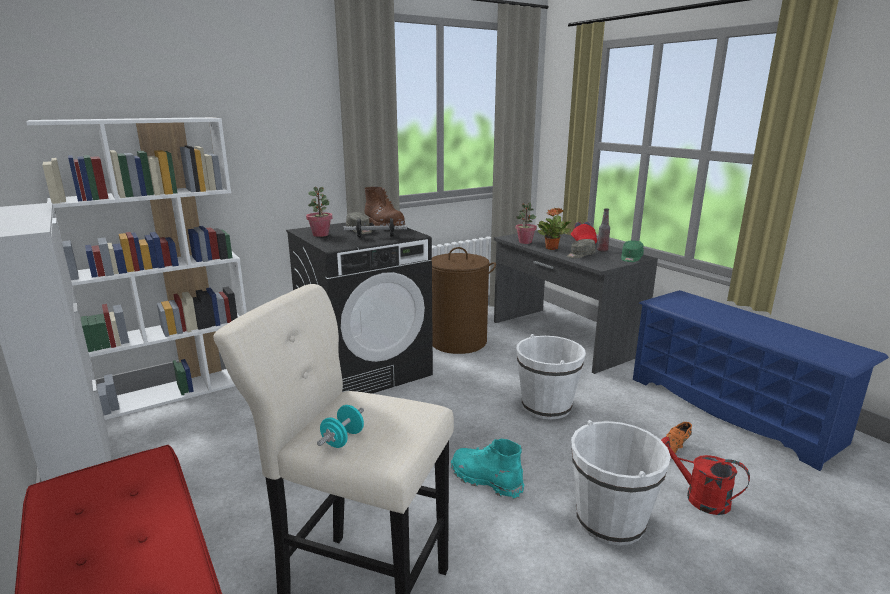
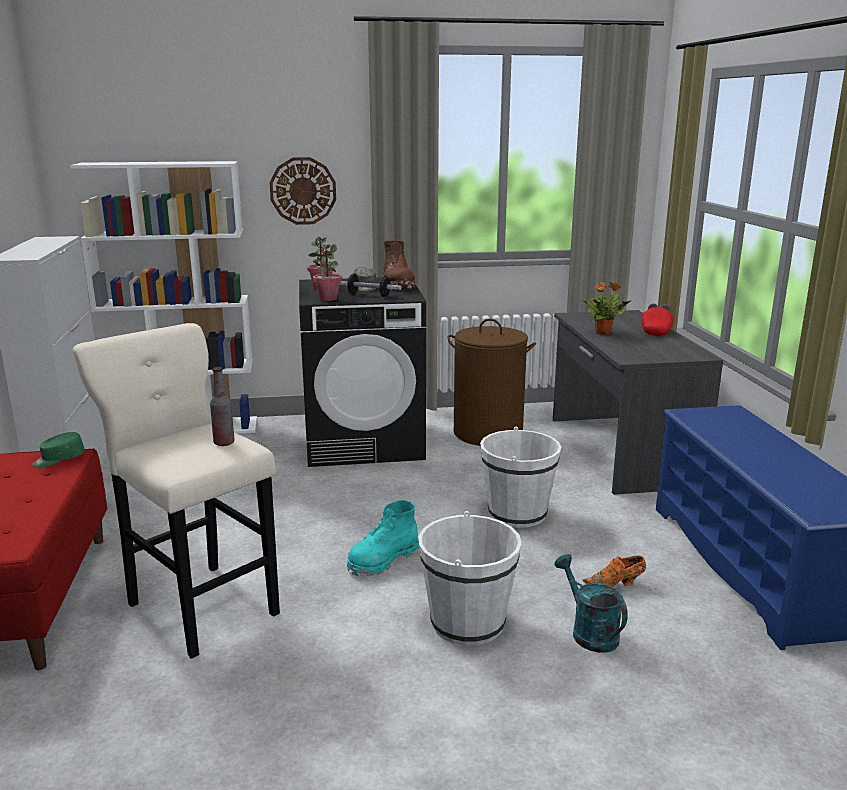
camera: 25 degrees right, 0 degrees up
(276, 145) = (303, 191): none -> wall clock
(343, 439) = (160, 451): turquoise dumbbell -> none
(486, 480) = (382, 560): turquoise boot -> turquoise boot turned 105 degrees counterclockwise
(525, 242) = (582, 322): potted plant -> potted plant (328, 299)
(580, 255) = (624, 344): grey cap -> none
(602, 250) = (664, 342): bottle -> bottle (224, 443)
(631, 258) = (686, 355): green cap -> green cap (59, 459)
(699, 497) = (589, 632): red watering can -> turquoise watering can

